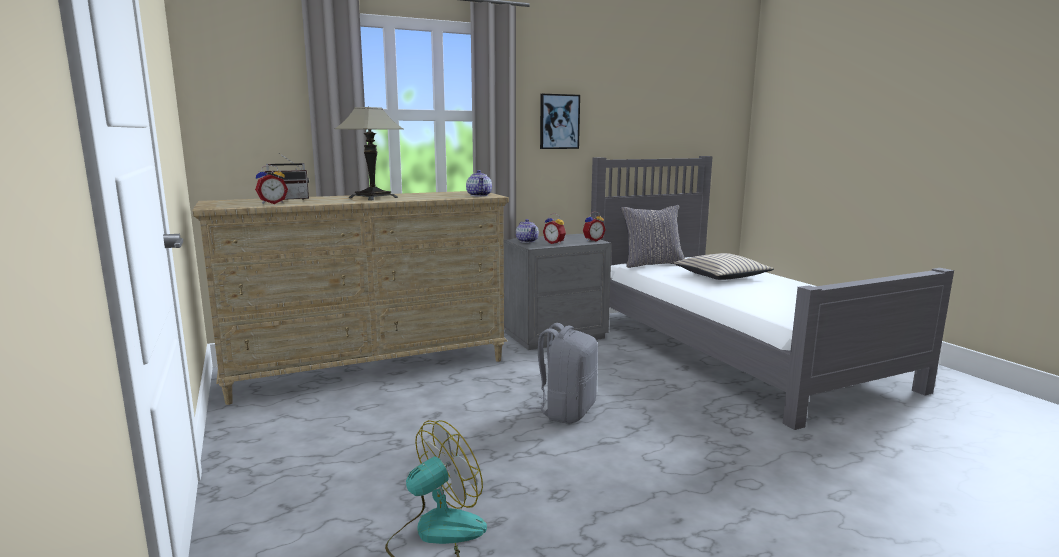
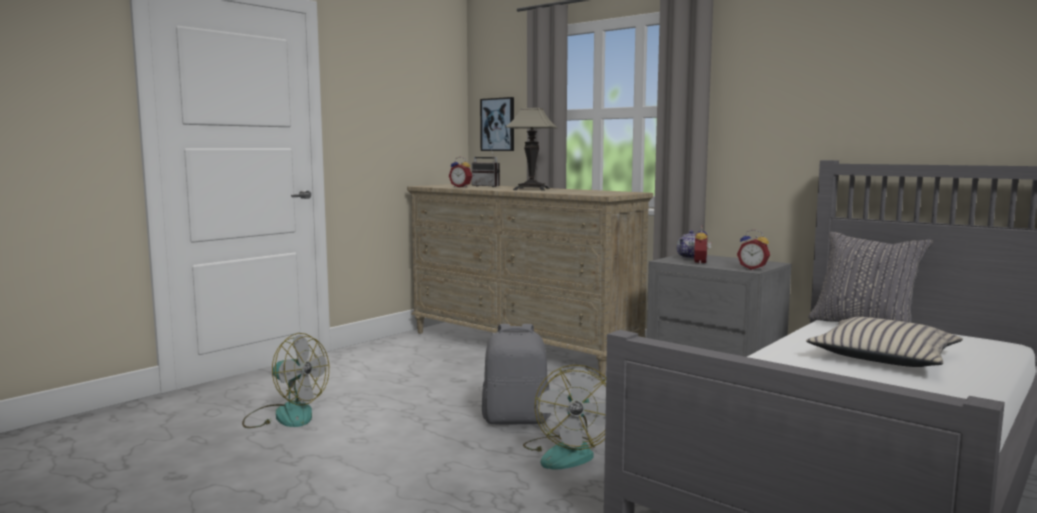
camera: 65 degrees right, 5 degrees down
(479, 195) = (604, 194): teapot -> none
(559, 121) = (780, 112): picture -> picture (498, 124)
(650, 408) = (567, 452): none -> fan

